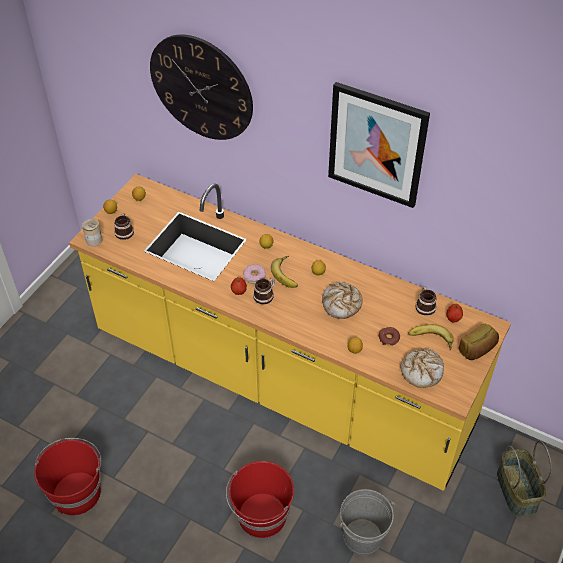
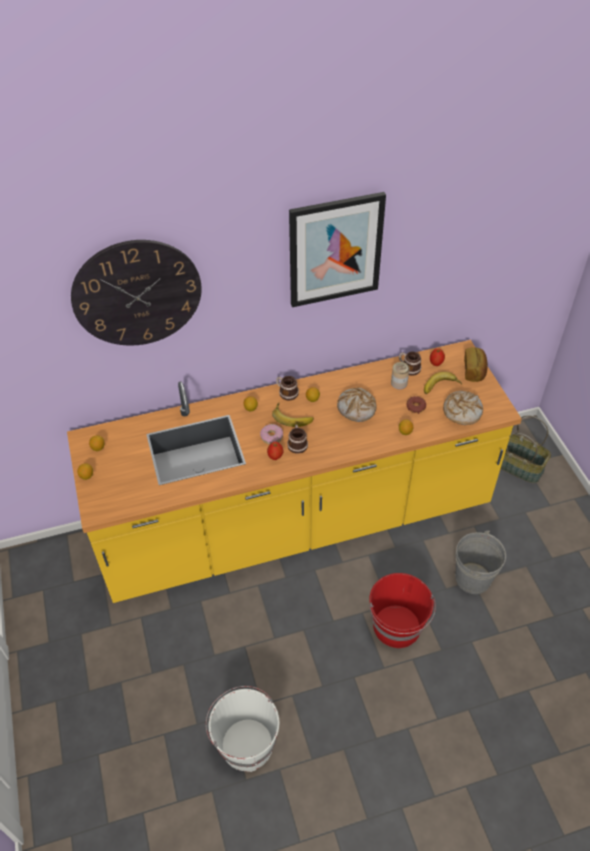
camera: 45 degrees left, 0 degrees up
(76, 492) = (246, 743): red bucket -> white bucket
(94, 240) = (103, 509): can -> can (399, 383)
(124, 231) = (120, 482): mug -> mug (286, 392)

